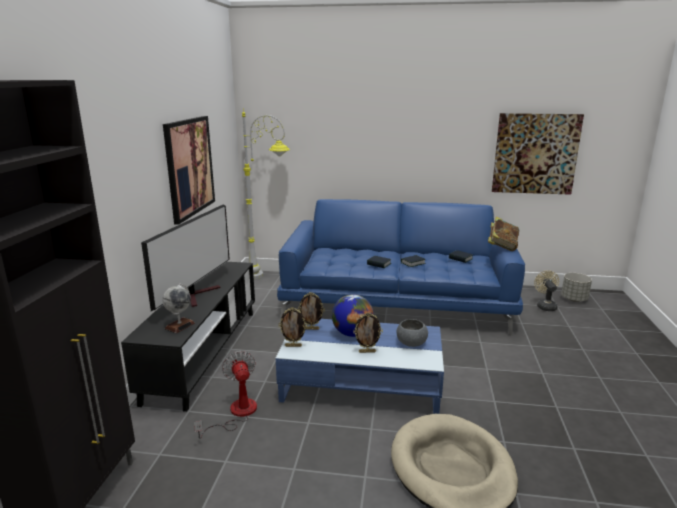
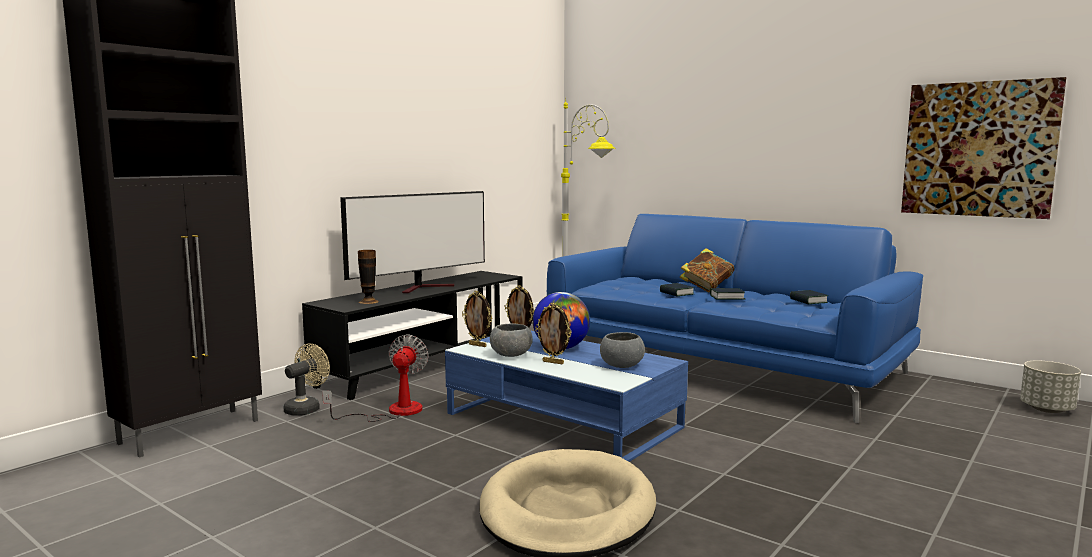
camera: 30 degrees right, 10 degrees down
(180, 326) = (368, 301): globe -> vase
(189, 167) = (459, 148): picture -> none
(330, 351) = (511, 355): none -> grey bowl
(502, 247) = (866, 281): book -> book (706, 288)
(545, 306) = (972, 407): beige fan -> beige fan (306, 408)

